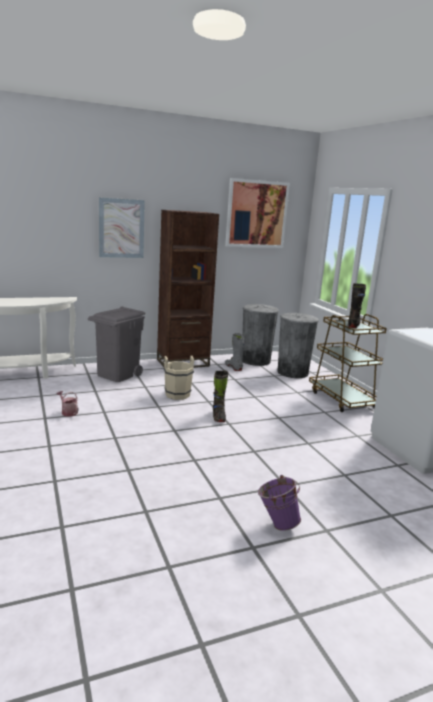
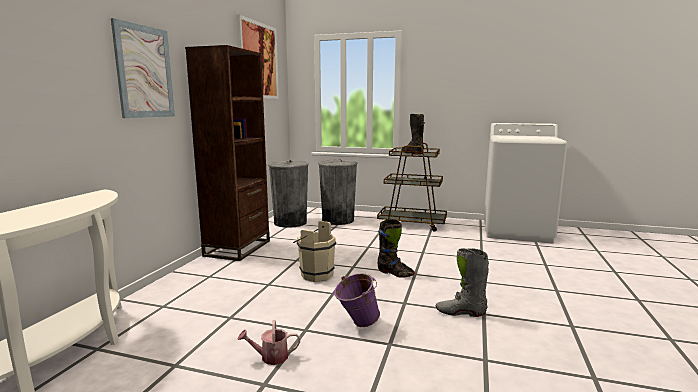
camera: 50 degrees left, 5 degrees down
(118, 374) = (205, 289): grey trash can -> none
(233, 367) = (290, 234): grey boot -> grey boot (460, 312)
(276, 523) = (626, 315): purple bucket -> purple bucket (357, 324)

